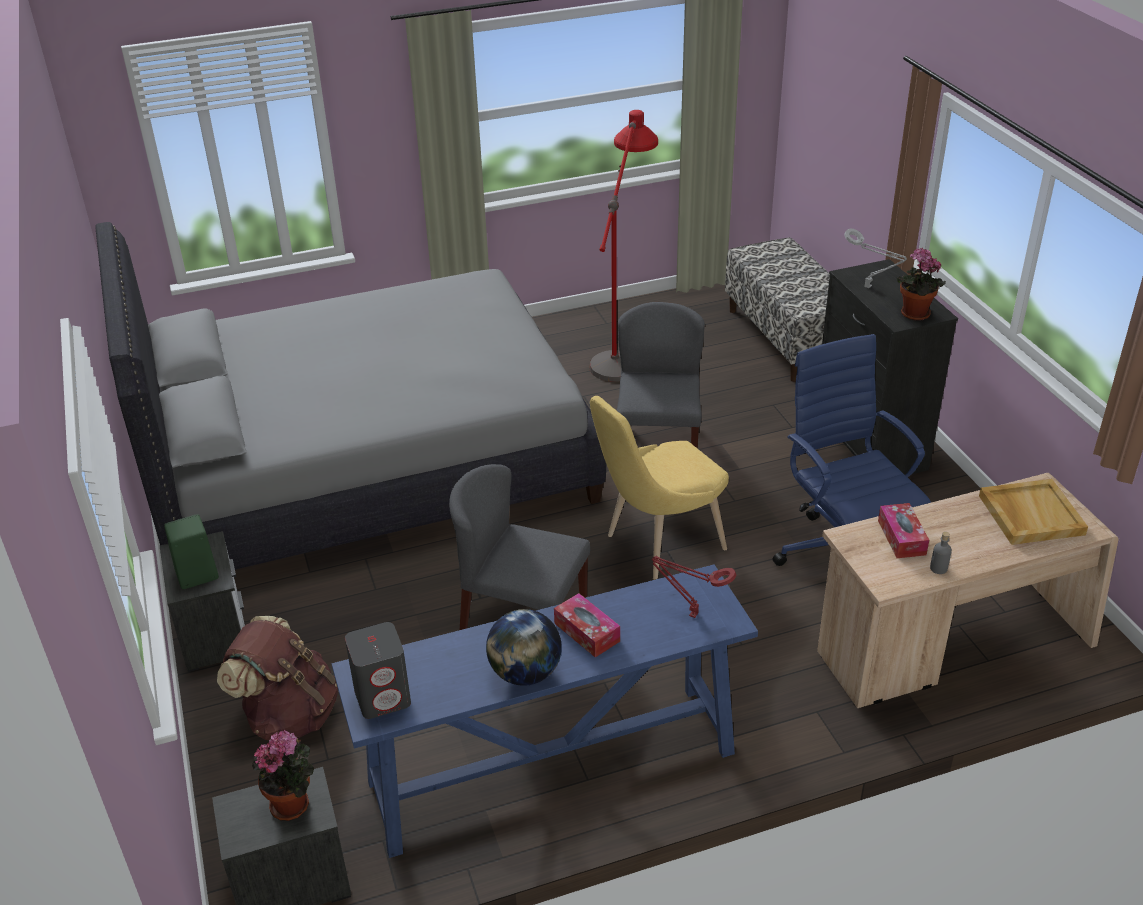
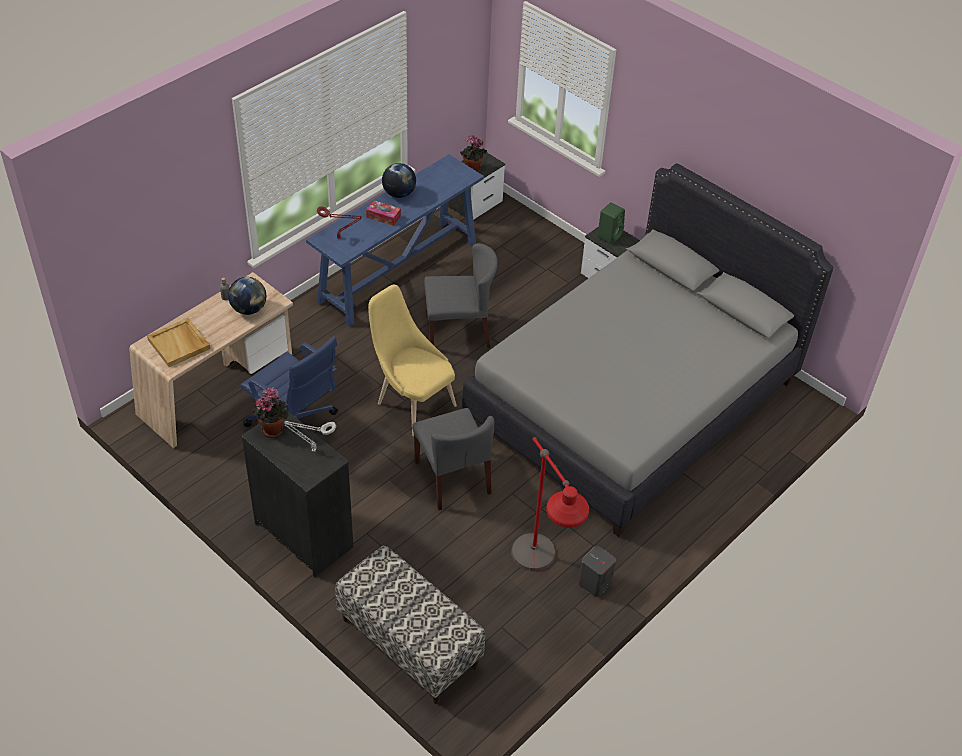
camera: 150 degrees right, 10 degrees up
(289, 714) = (535, 256): brown backpack -> none
(383, 696) = (451, 170): grey speaker -> grey speaker (594, 583)
(658, 545) = (412, 402): yellow chair -> yellow chair turned 75 degrees counterclockwise
(901, 537) = (249, 309): tissue box -> globe

